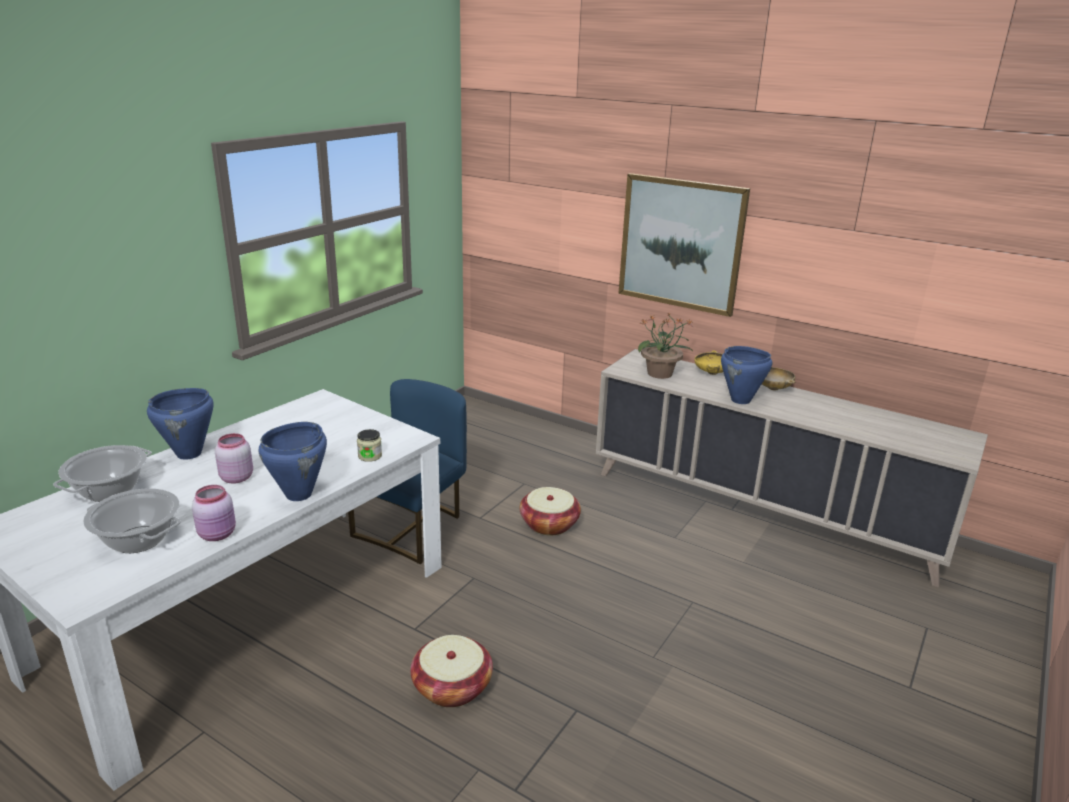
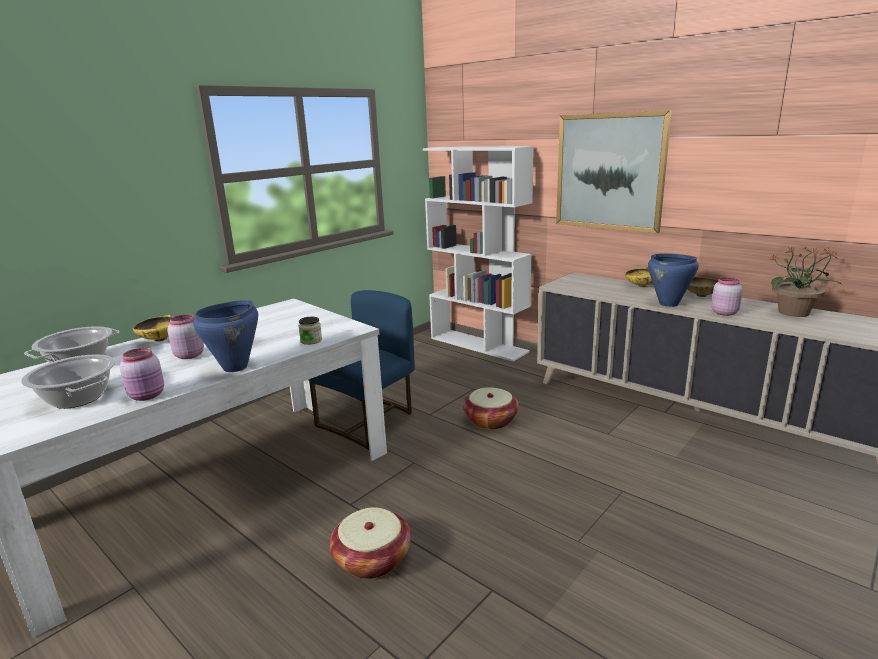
camera: 10 degrees right, 5 degrees down
(189, 454) = (161, 339): blue cooking pot -> yellow bowl
(522, 423) = (479, 345): none -> white bookcase
(660, 374) = (593, 287): potted plant -> potted plant (794, 313)
(795, 413) = (724, 312): none -> pink jar

